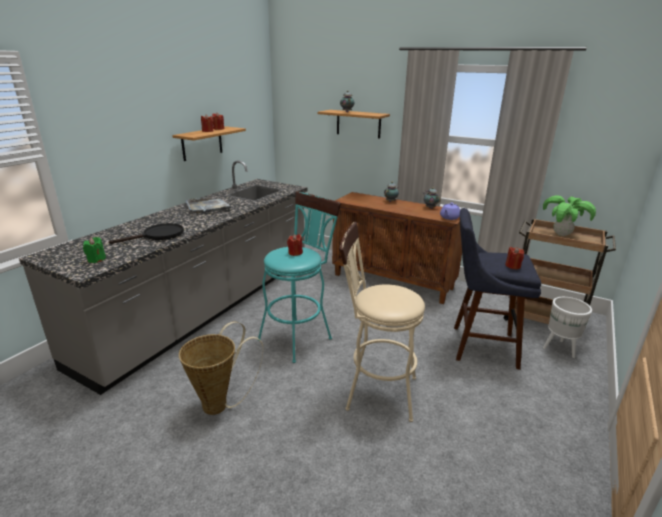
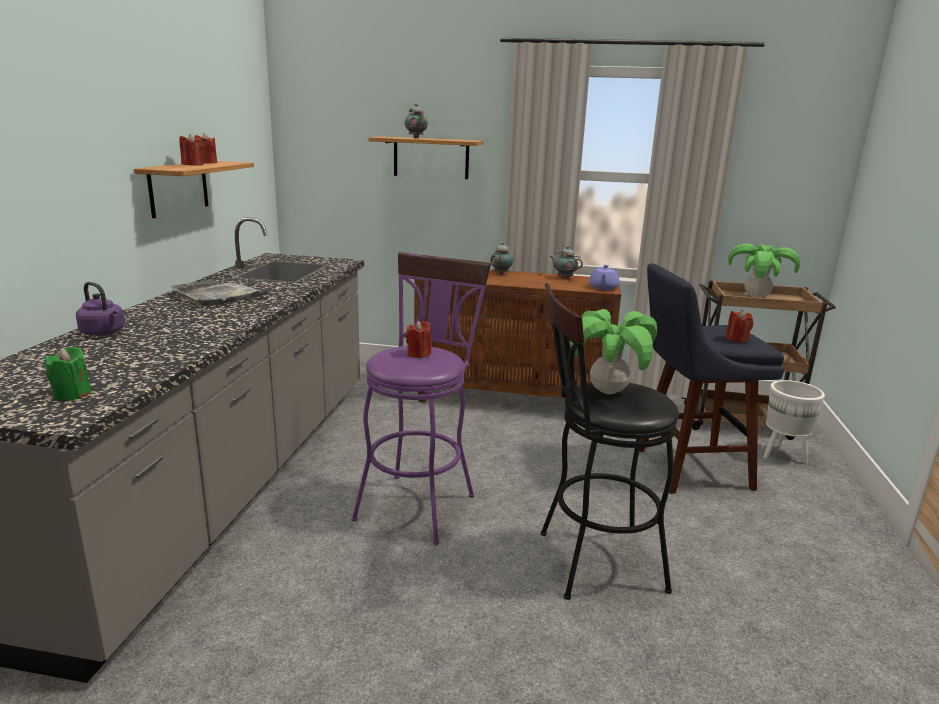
camera: 20 degrees left, 5 degrees down
(137, 225) = (104, 333): none -> purple kettle
(158, 235) = (167, 344): black frying pan -> none
(221, 404) = (350, 640): basket -> none
(299, 336) = (419, 502): turquoise stool -> purple stool
(374, 392) = (590, 562): beige stool -> black stool
(383, 292) = (608, 391): none -> potted plant

